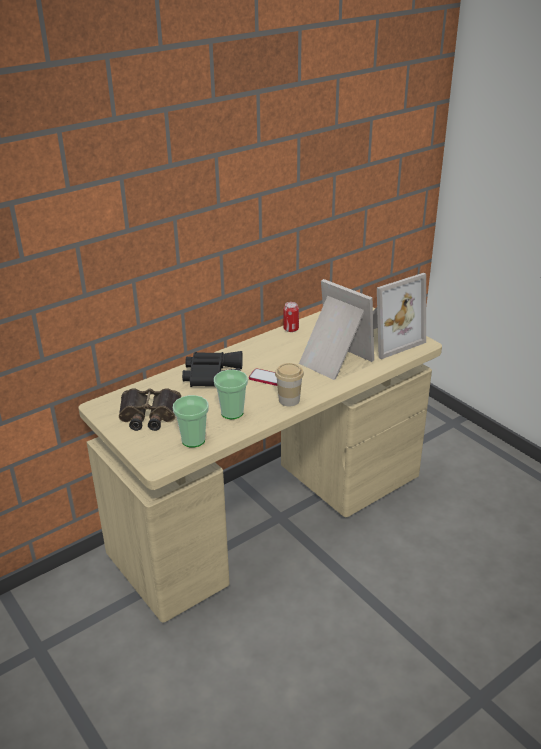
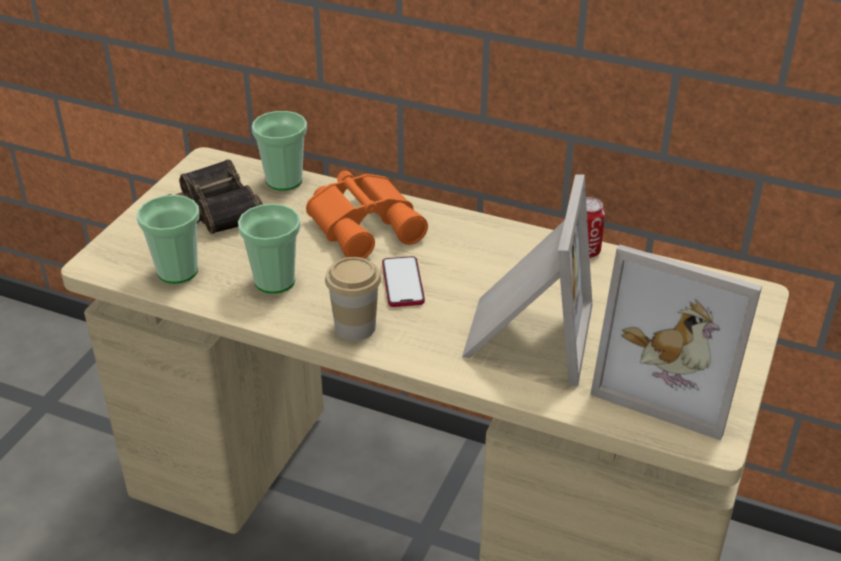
camera: 60 degrees right, 5 degrees up
(147, 387) = (284, 181): none -> cup
(212, 375) = (366, 224): black binoculars -> orange binoculars

